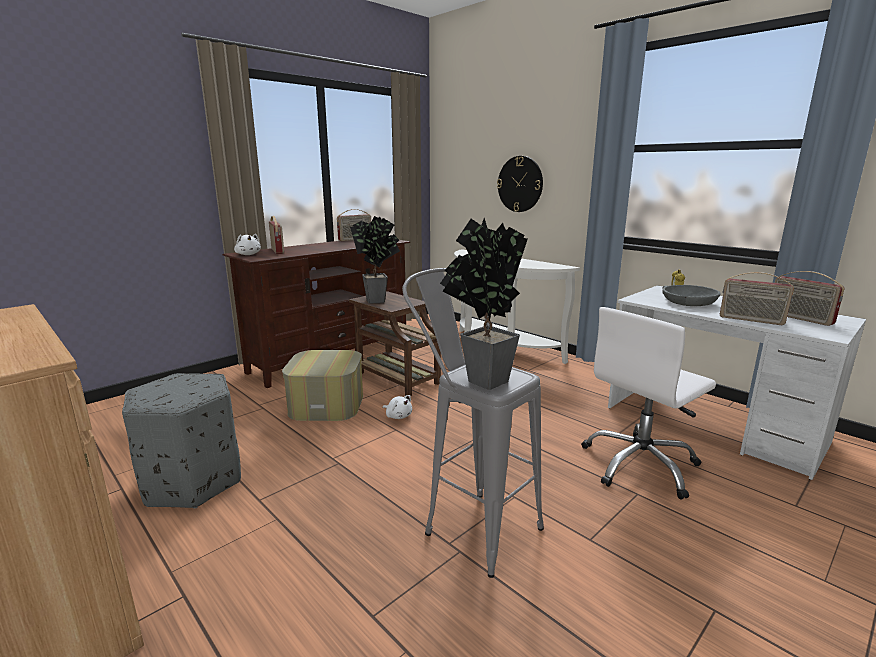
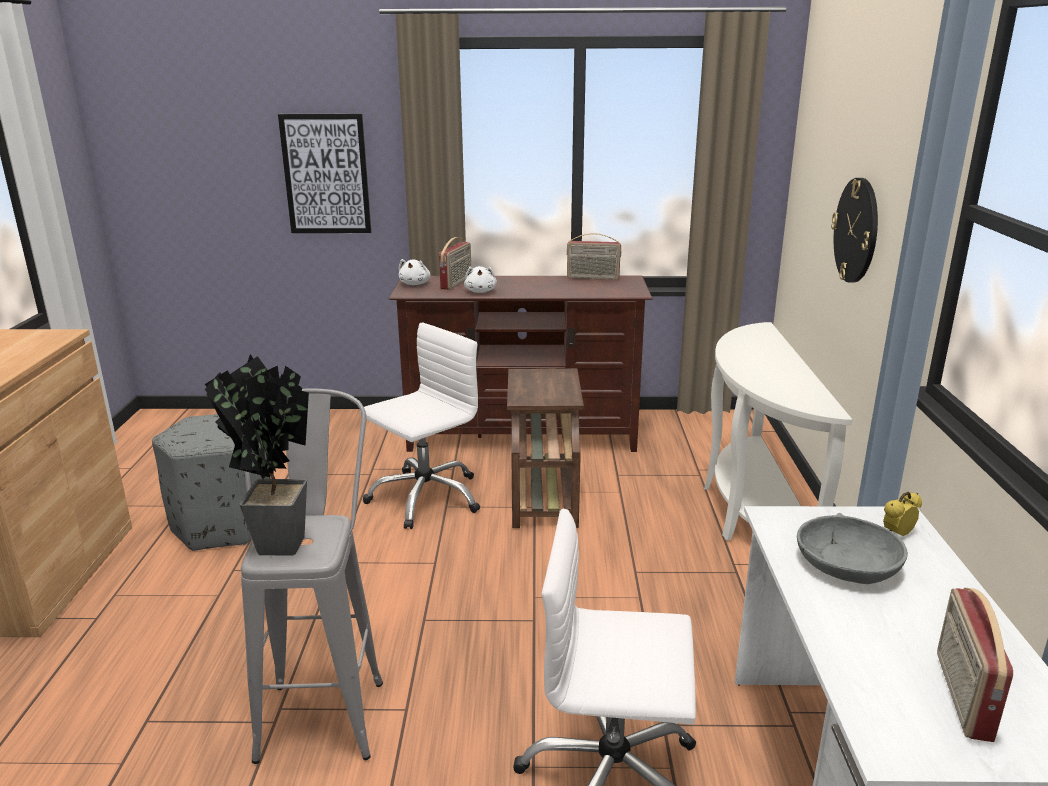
camera: 45 degrees right, 5 degrees up
(133, 174) = (326, 174): none -> picture
(327, 404) = (425, 497): ottoman -> white office chair
(379, 301) = (531, 383): potted plant -> none
(398, 416) = (463, 547): white plush toy -> white plush toy (480, 291)
(751, 320) = (843, 646): radio -> none

